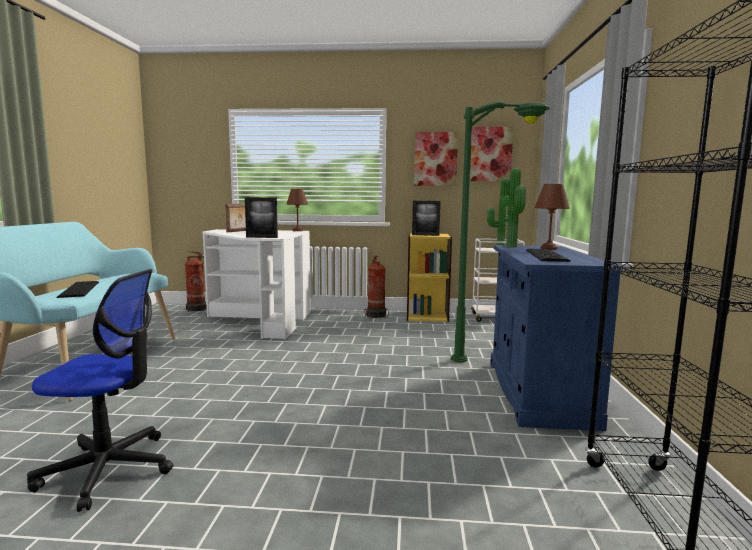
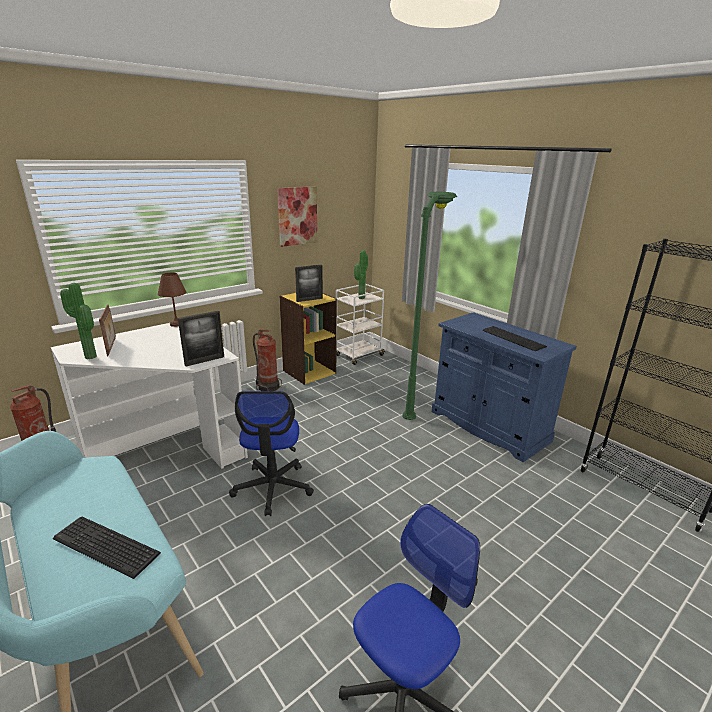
camera: 45 degrees left, 15 degrees up
(267, 355) = (273, 488): none -> office chair
(489, 154) = (341, 207): picture -> none
(509, 246) = (456, 324): potted plant -> potted plant (88, 357)
(548, 248) = (481, 321): brown table lamp -> none

